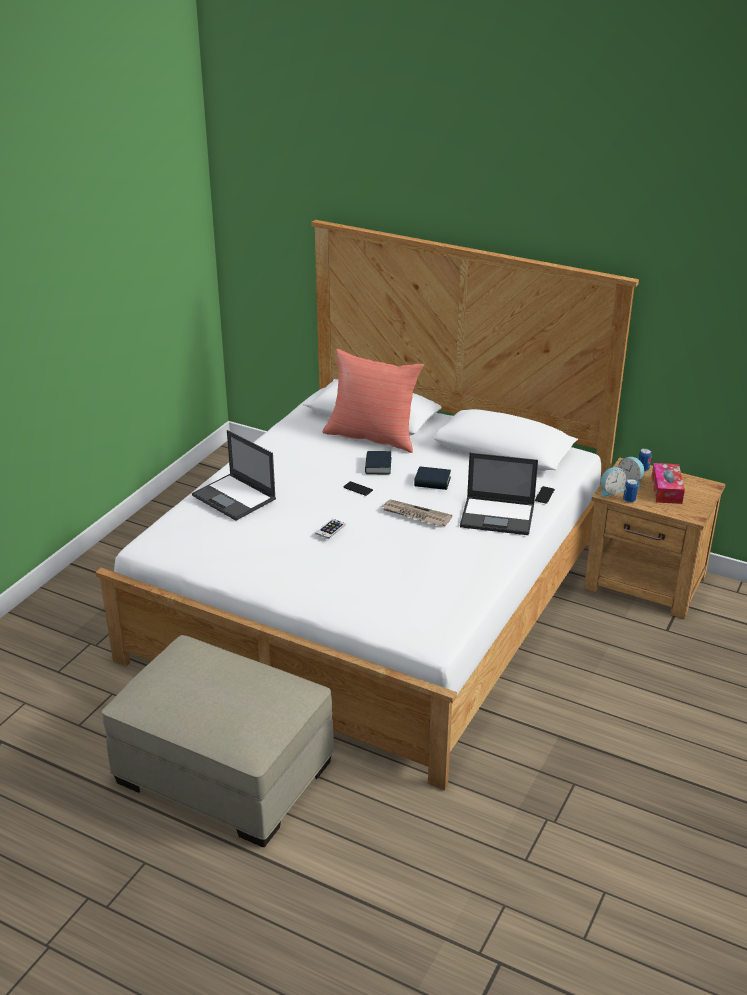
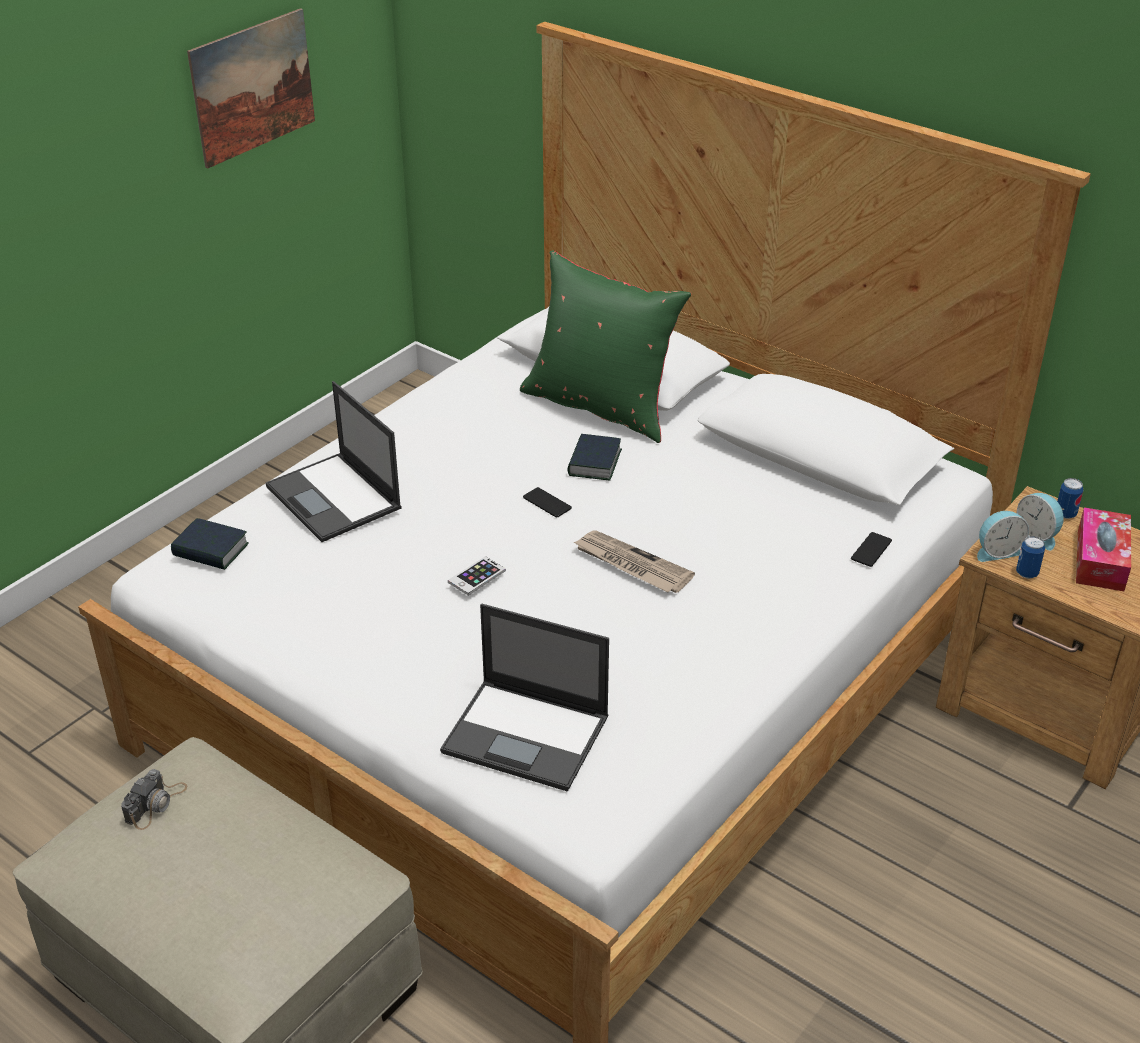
camera: 10 degrees right, 5 degrees up
(144, 268) = (253, 87): none -> picture
(176, 667) = (156, 804): none -> camera
(372, 436) = (601, 406): red pillow -> green pillow
(432, 482) = (679, 503): book -> book (211, 550)
(498, 516) = (778, 583): laptop -> laptop (528, 735)

